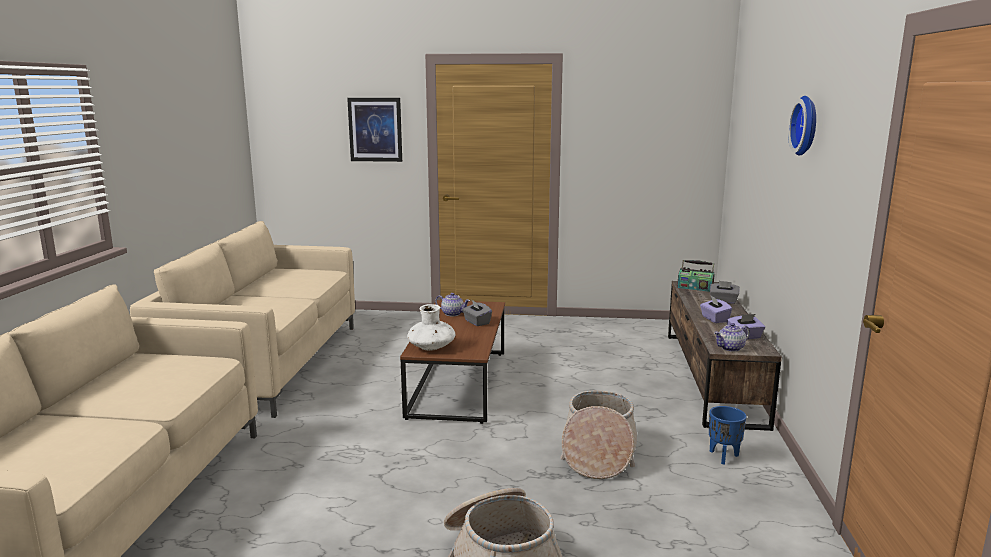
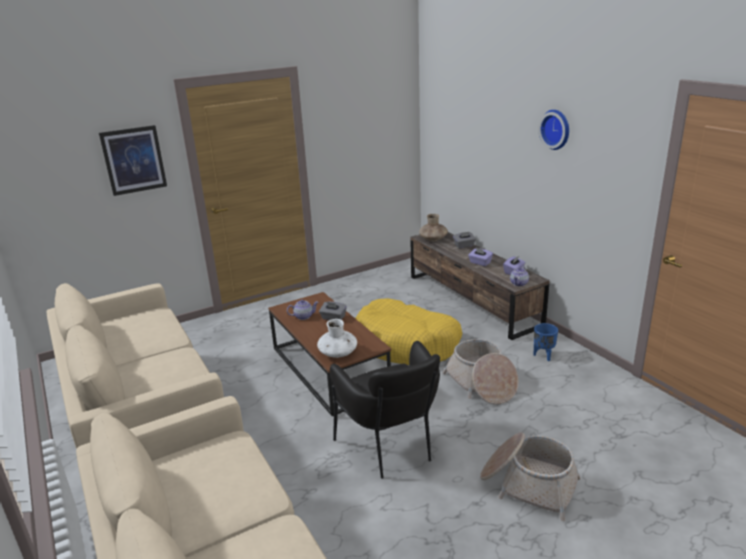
camera: 35 degrees left, 10 degrees up
(414, 467) = (392, 449): none -> black armchair
(570, 390) = (407, 344): none -> yellow dog bed
(695, 288) = (433, 239): radio -> brown vase

